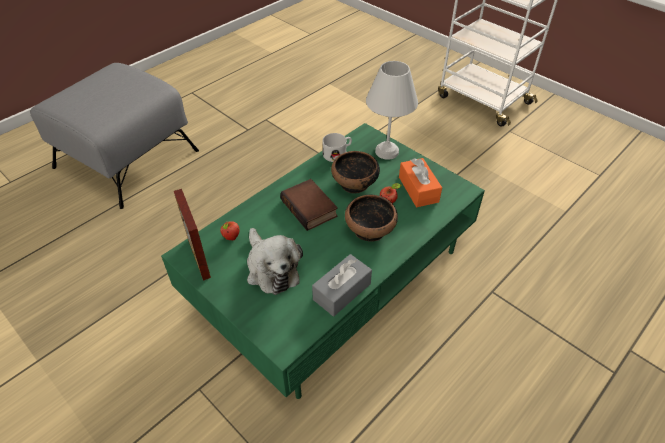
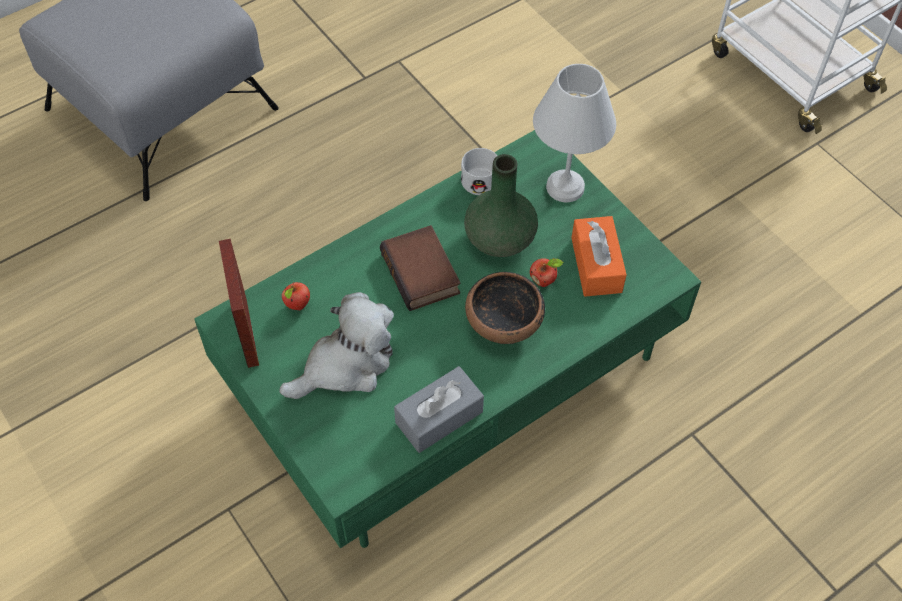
camera: 10 degrees right, 10 degrees up
(271, 268) = (346, 365): plush toy -> plush toy turned 105 degrees counterclockwise
(355, 183) = (500, 239): bowl -> green vase

